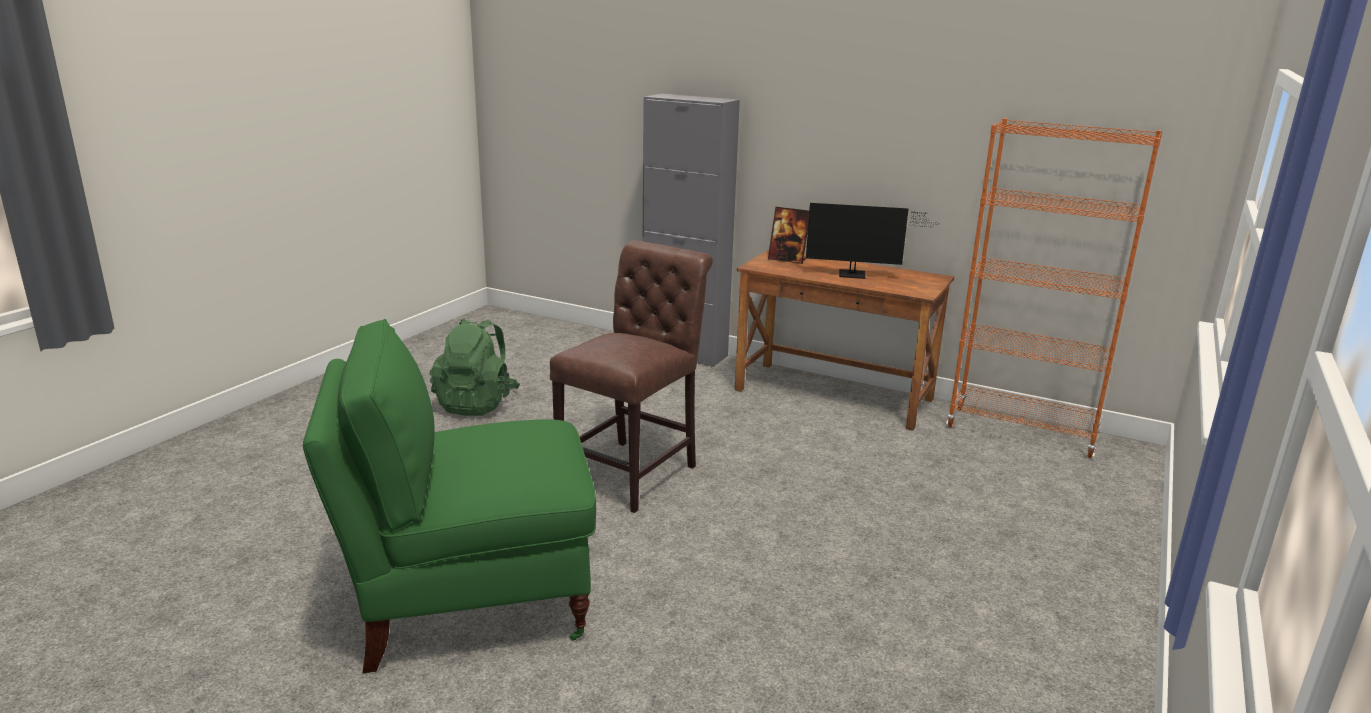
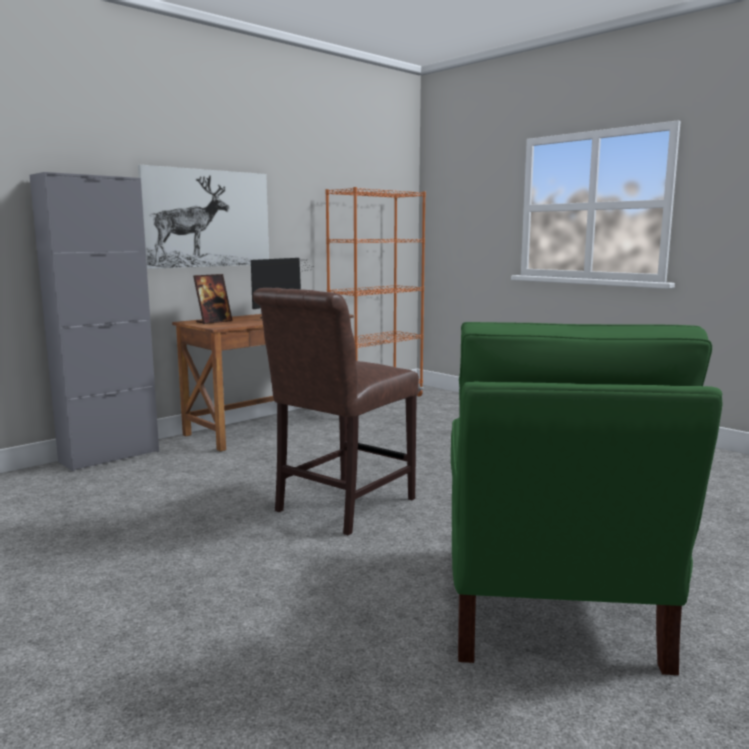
camera: 70 degrees left, 10 degrees down
(477, 404) = (78, 569): green backpack -> none
(633, 471) = (339, 507): brown chair -> brown chair turned 105 degrees counterclockwise
(826, 144) = (207, 218): none -> picture

